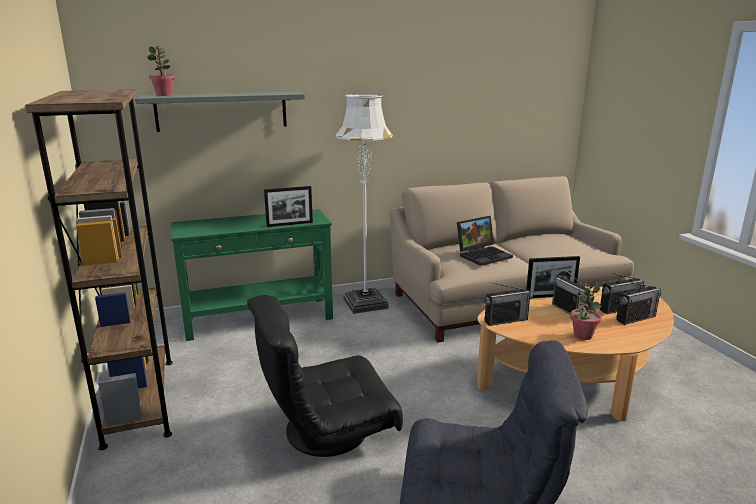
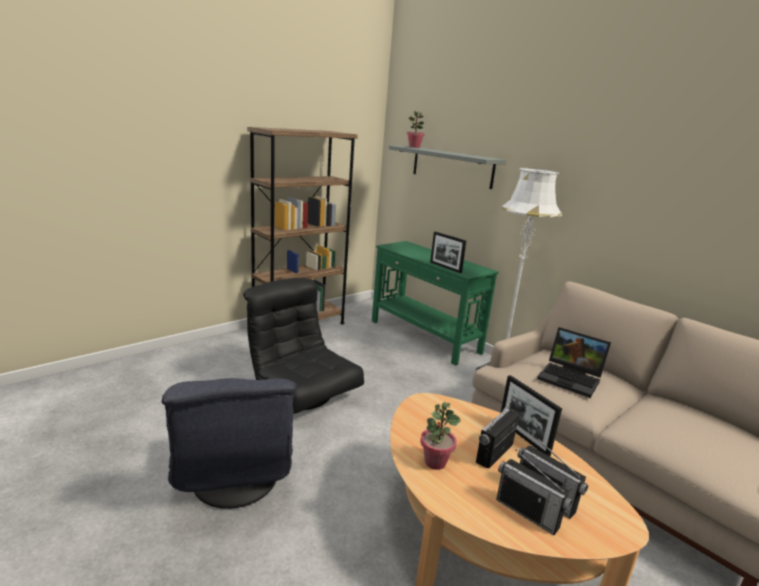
camera: 65 degrees right, 0 degrees up
(505, 320) = (429, 409): radio -> none

